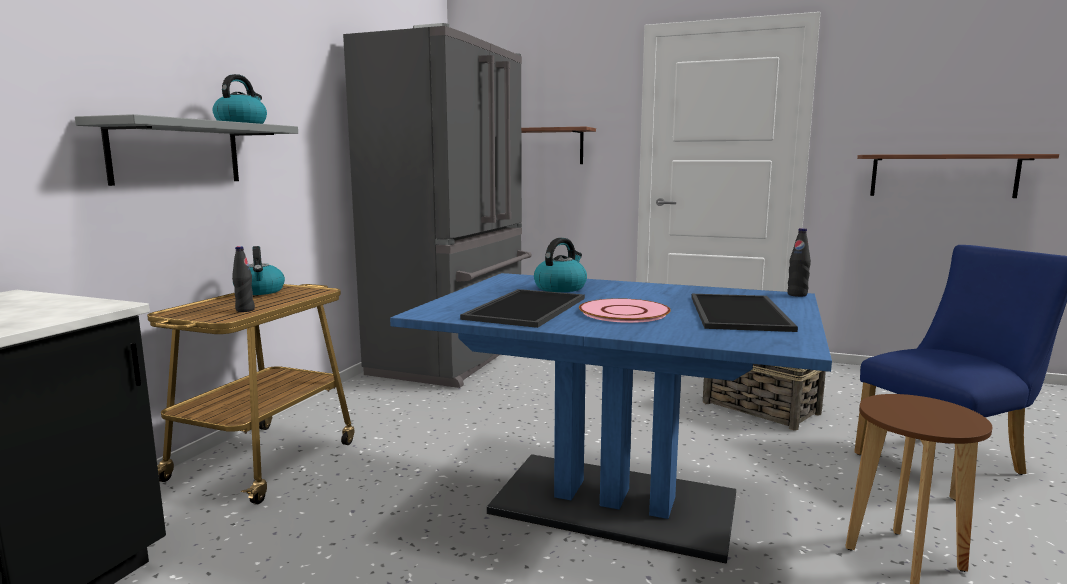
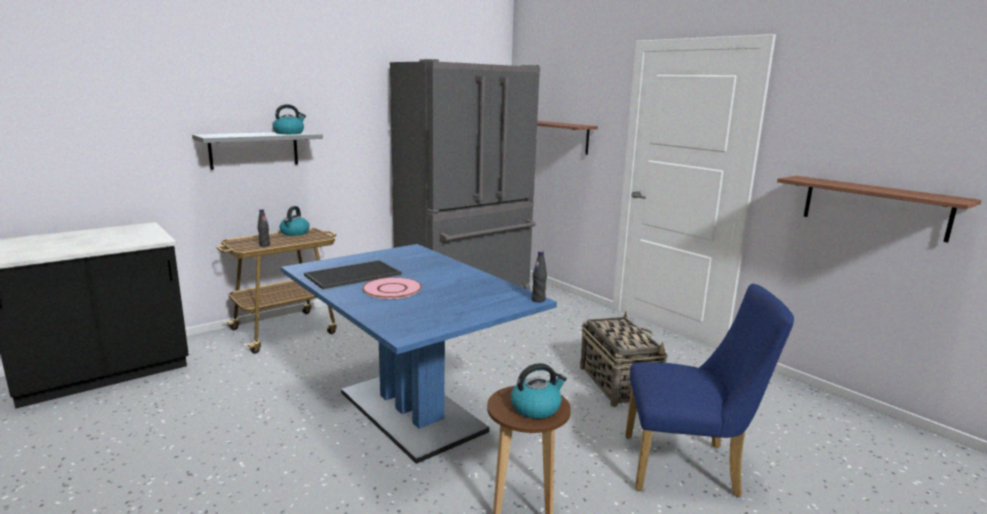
camera: 30 degrees right, 5 degrees up
(560, 288) = (413, 263): kettle -> kettle (536, 407)
(741, 313) = (453, 305): tray -> none

